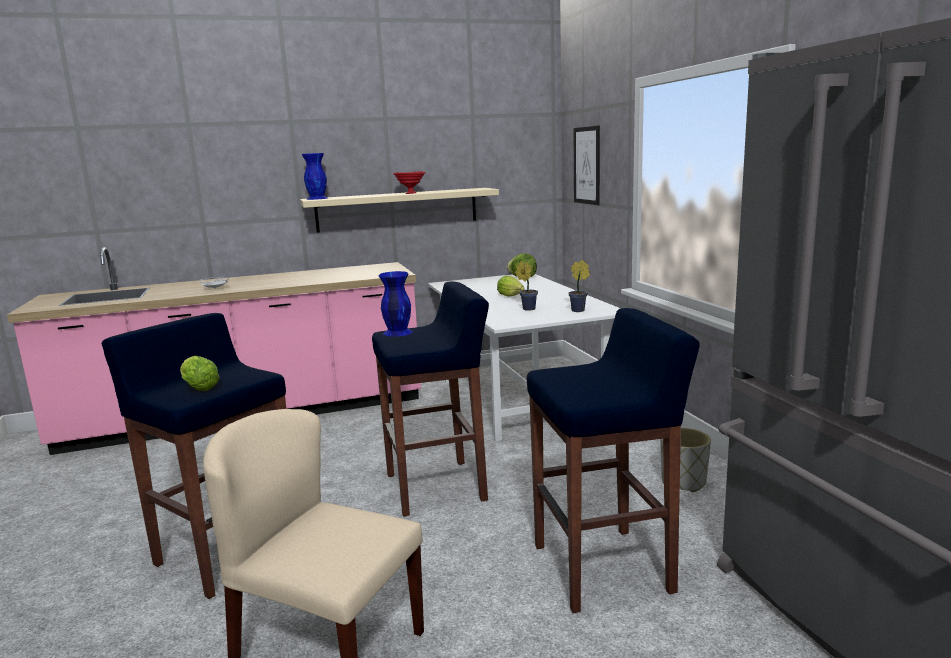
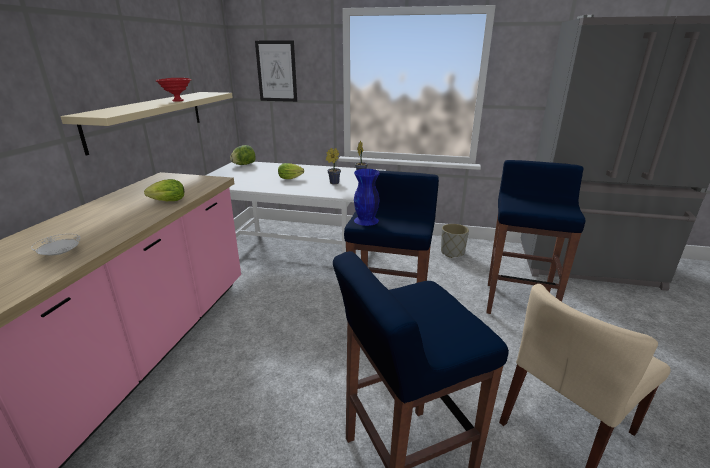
camera: 60 degrees left, 10 degrees up
(198, 387) = (442, 323): lettuce -> lettuce (166, 202)
(317, 198) = (97, 113): blue vase -> none

